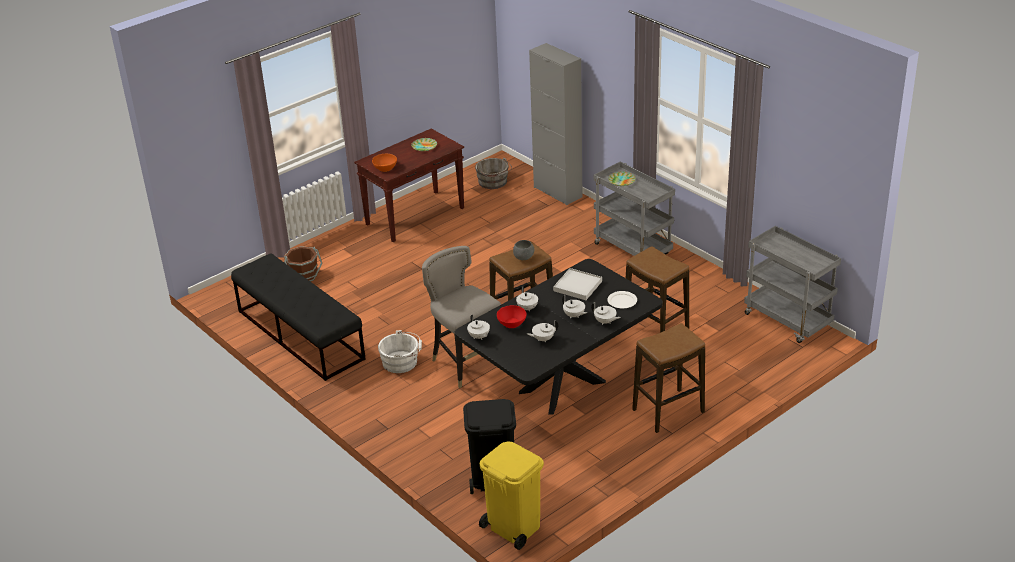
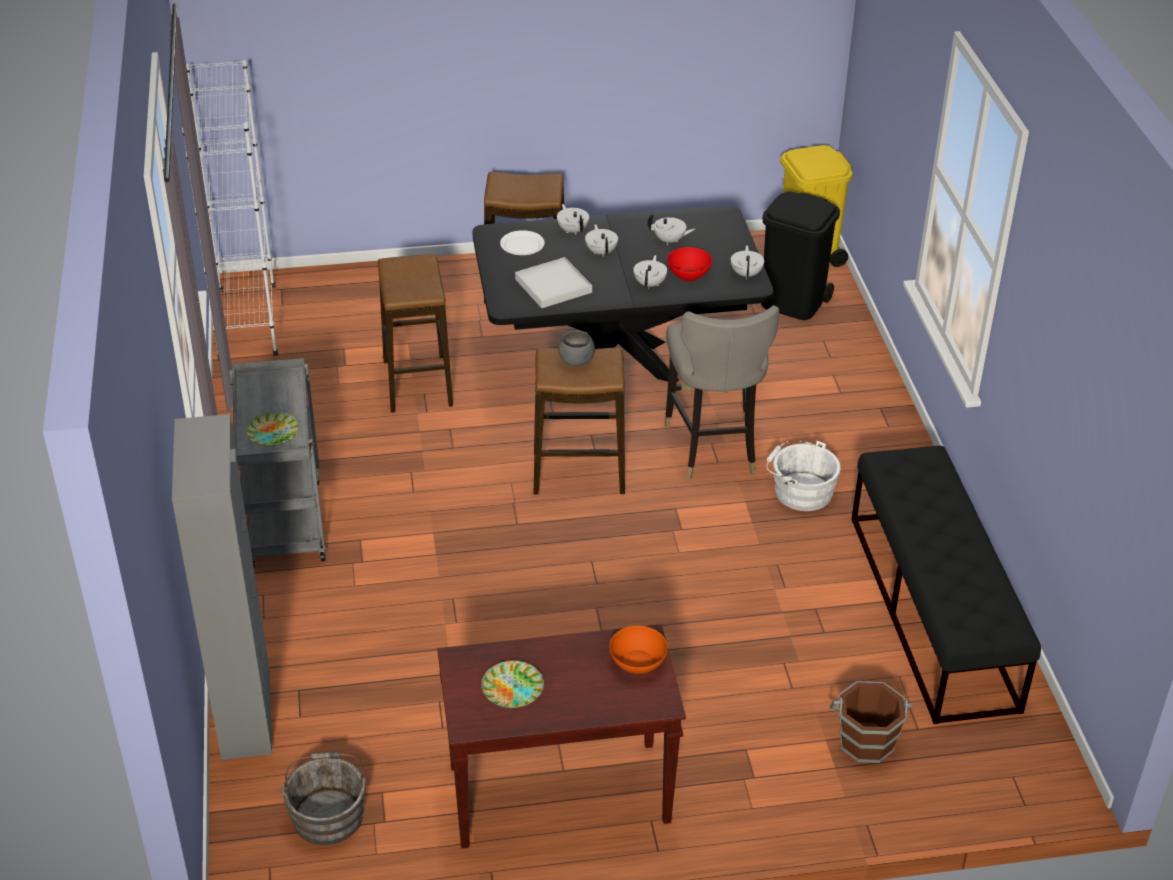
camera: 150 degrees left, 5 degrees up
(788, 320) = (247, 323): grey cart -> white bookcase

